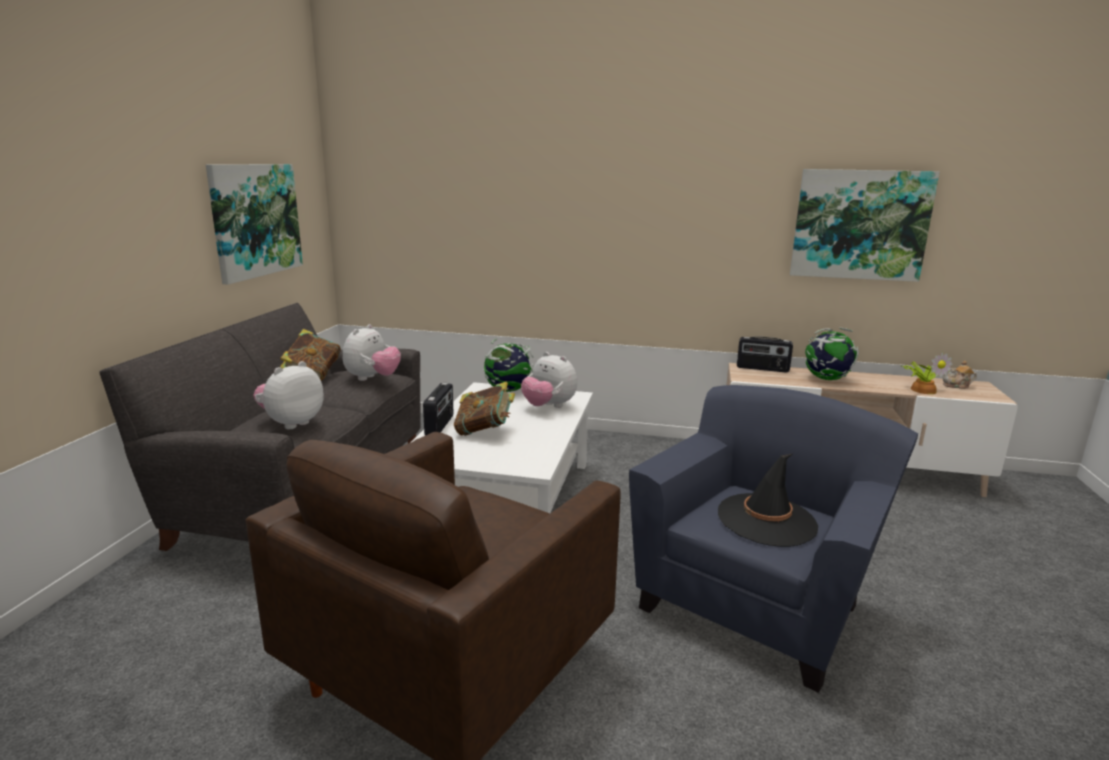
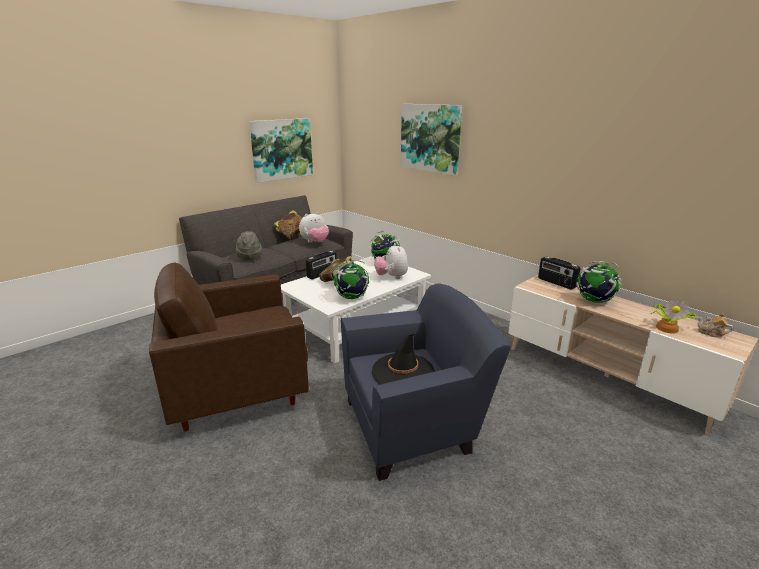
camera: 35 degrees right, 5 degrees up
(291, 423) = (249, 257): plush toy -> grey hat
(542, 447) = (351, 297): none -> globe
(860, 225) = (649, 179): picture -> picture (430, 138)

